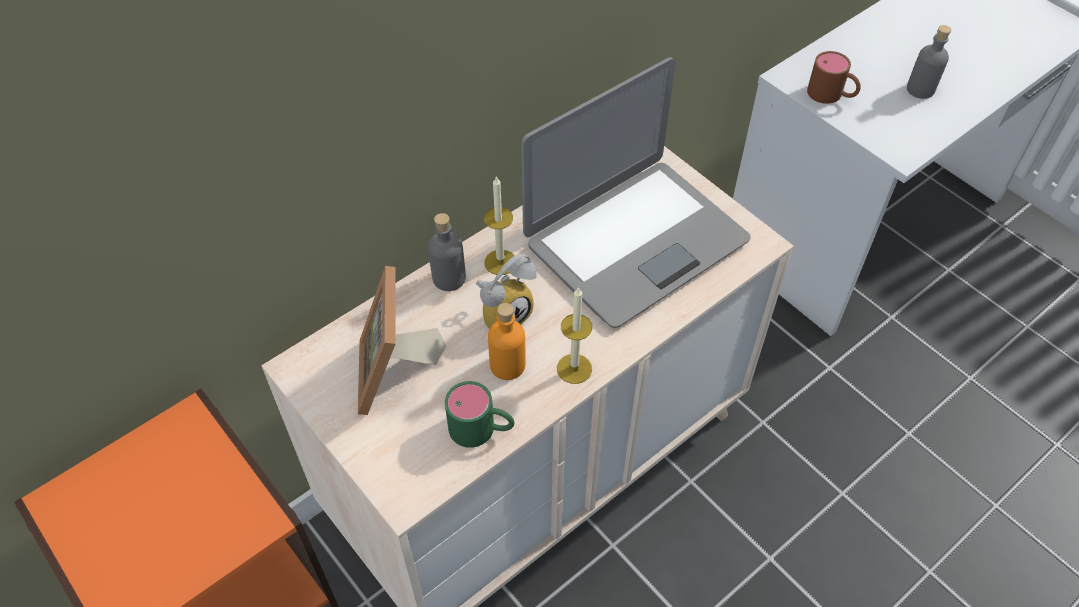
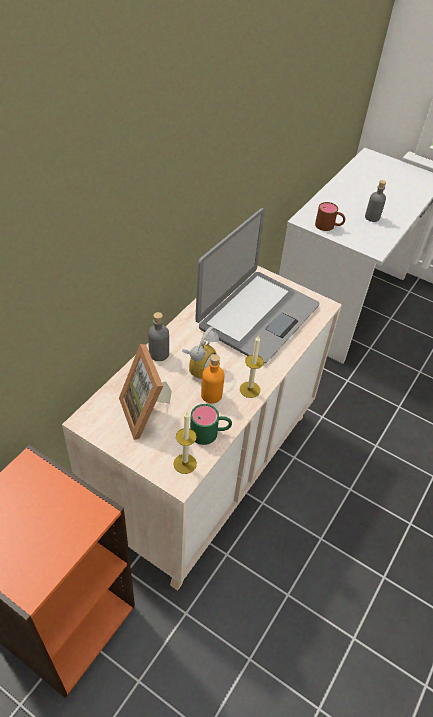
camera: 20 degrees left, 5 degrees down
(500, 262) = (185, 340): candle -> candle (185, 463)

